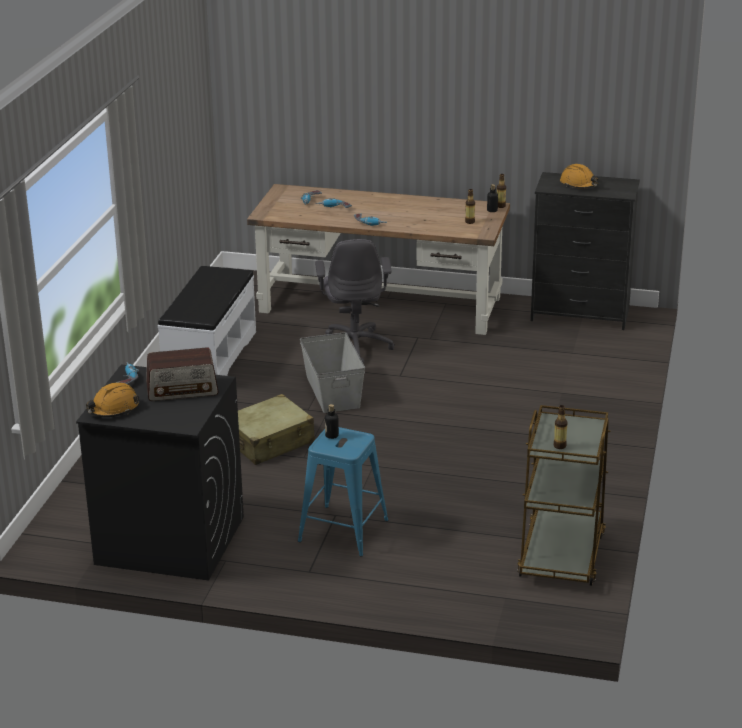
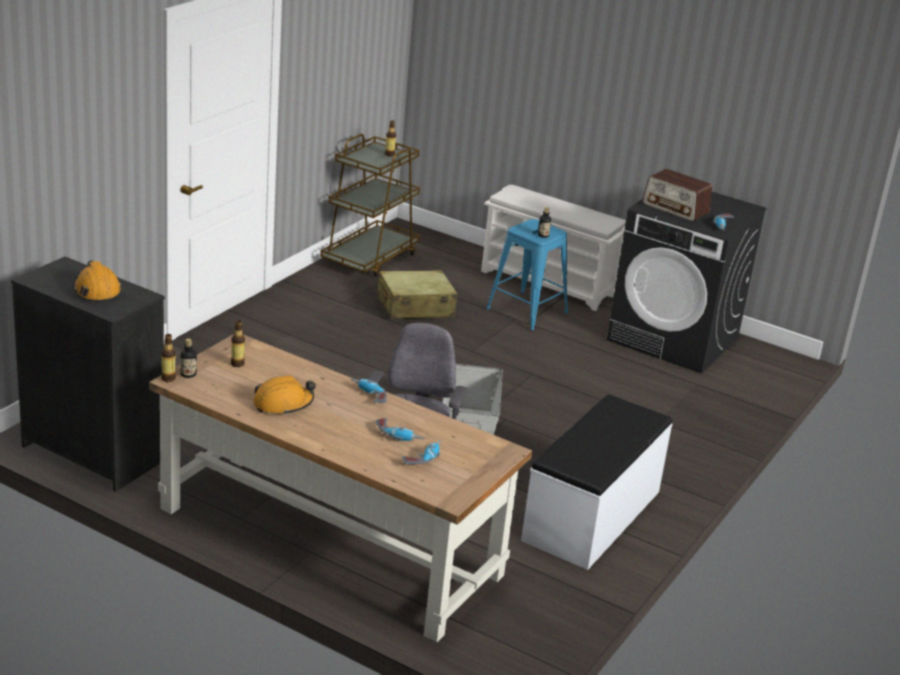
camera: 165 degrees left, 0 degrees up
(113, 409) = (736, 208): orange hard hat -> orange hard hat (283, 404)
(182, 389) = (675, 208): radio -> radio turned 150 degrees counterclockwise
(270, 442) = (559, 396): beige suitcase -> beige suitcase (414, 307)
(336, 581) = (549, 283): none -> white shoe rack

